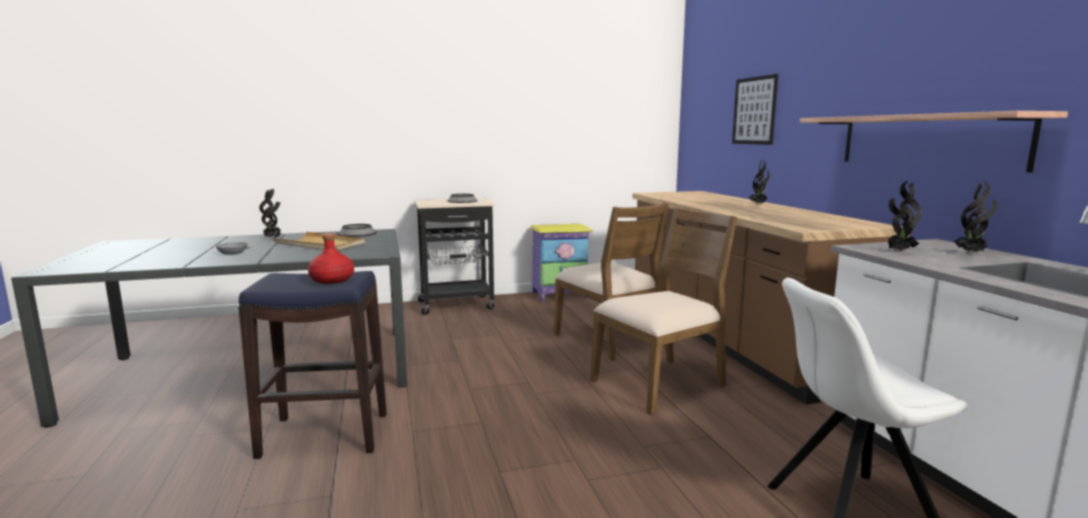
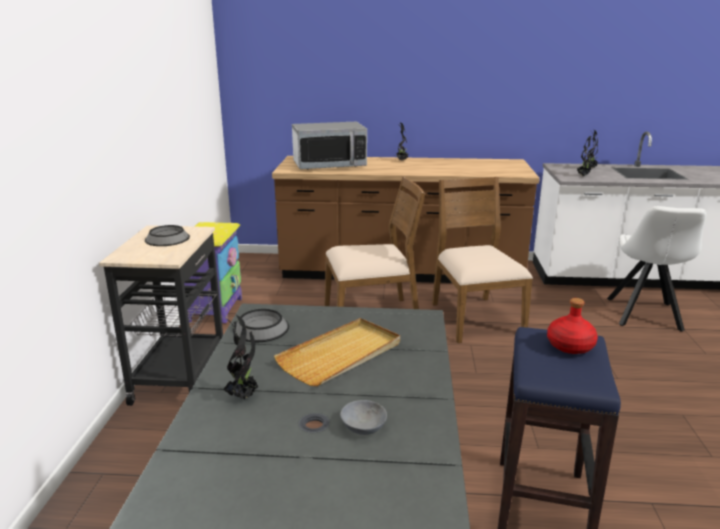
camera: 70 degrees left, 10 degrees up
(688, 196) = (329, 165): none -> microwave
(754, 111) = (353, 78): picture -> none
(927, 141) = (529, 104): shelf -> none

